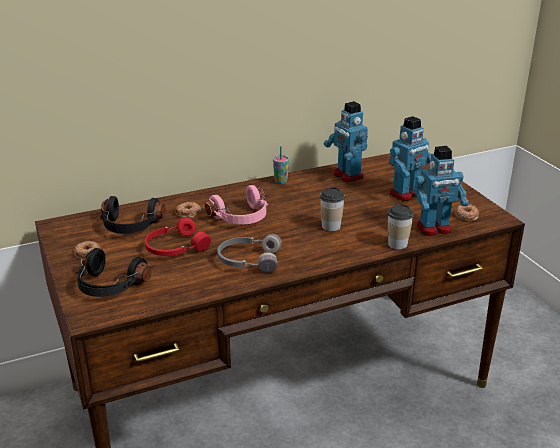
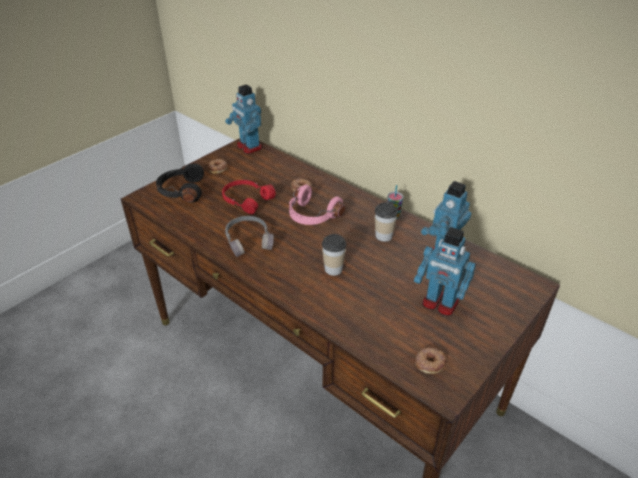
camera: 65 degrees right, 10 degrees up
(130, 227) = (263, 171): black headphones -> none
(397, 244) = (329, 321): cup -> cup (383, 236)
(434, 228) = (380, 342): toy robot -> toy robot (248, 147)

